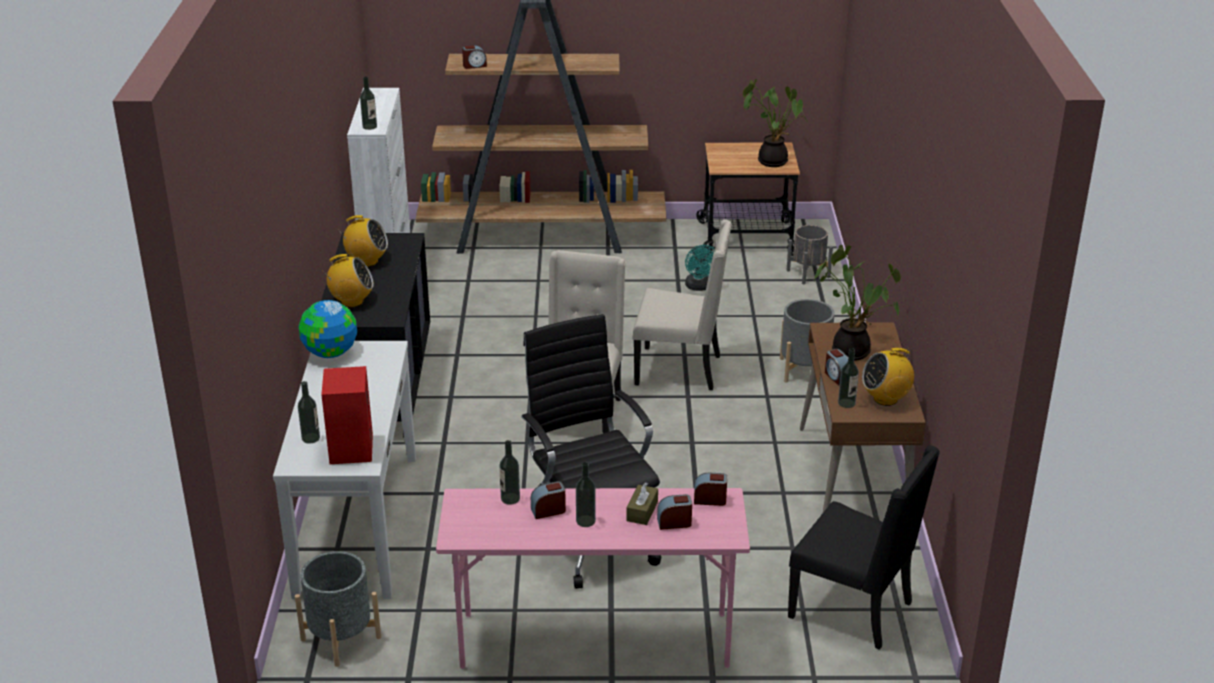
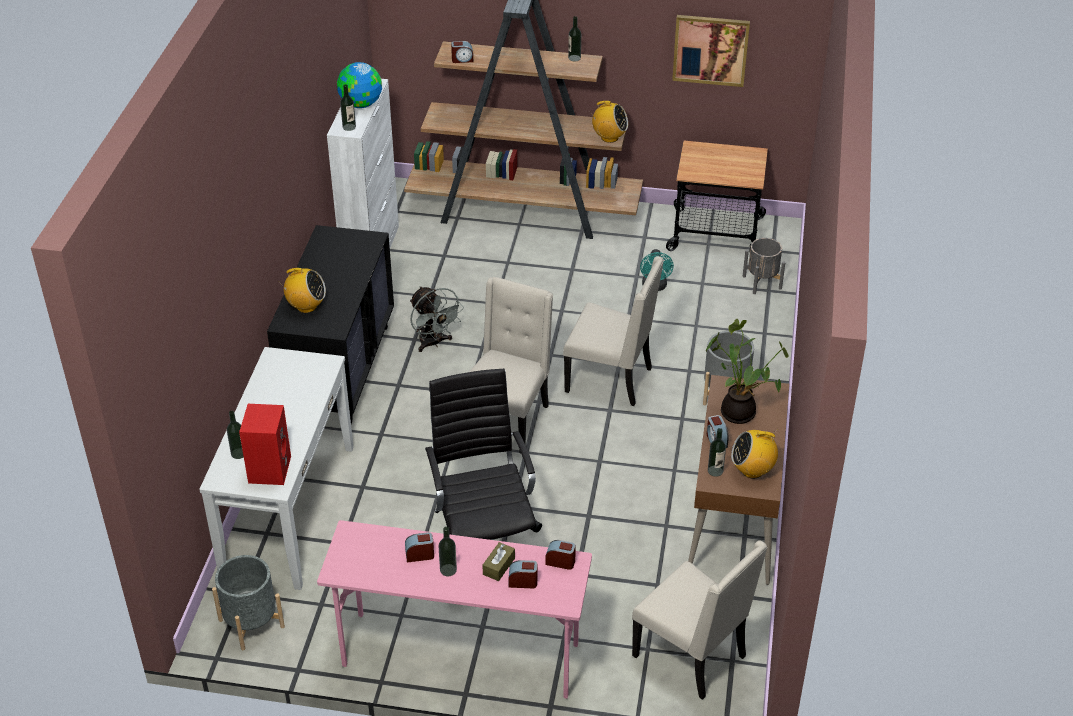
camera: 10 degrees right, 10 degrees up
(330, 353) = (275, 362): globe -> globe (360, 104)
(366, 261) = (330, 261): radio -> radio (609, 137)
(479, 356) = (434, 343): none -> grey fan
(510, 498) = (391, 538): bottle -> bottle (574, 58)
(728, 39) = (710, 49): none -> picture
(773, 160) = (742, 170): potted plant -> none
(854, 610) = (692, 656): black chair -> beige chair

